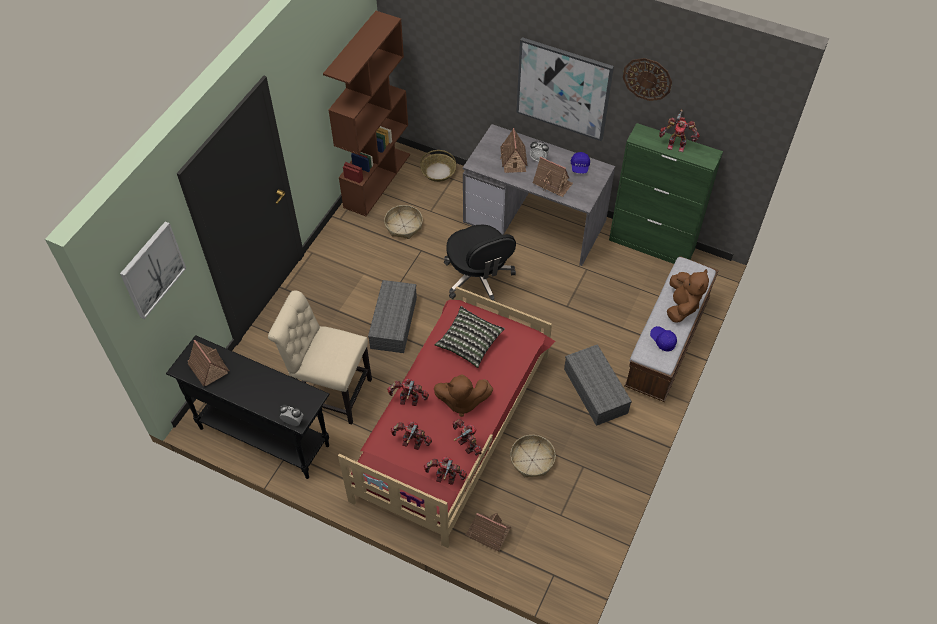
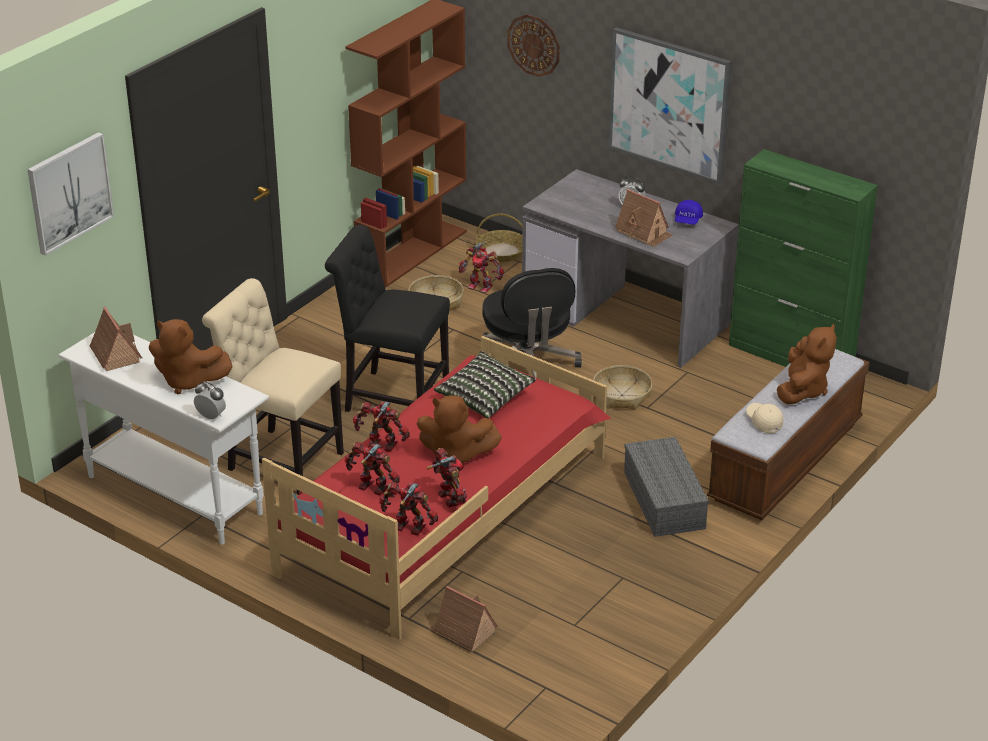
camera: 10 degrees right, 20 degrees down
(264, 436) = (174, 494): black console table -> white console table
(267, 387) = (188, 381): none -> brown plush toy
(393, 322) = (391, 398): grey storage box -> black chair
(513, 160) = (596, 205): toy house -> none
(532, 460) = (549, 562): basket -> basket (622, 395)
(647, 79) = (774, 77): wall clock -> wall clock (534, 45)
(662, 340) = (763, 422): blue cap -> beige cap
(676, 145) = (813, 173): toy robot -> toy robot (481, 286)

